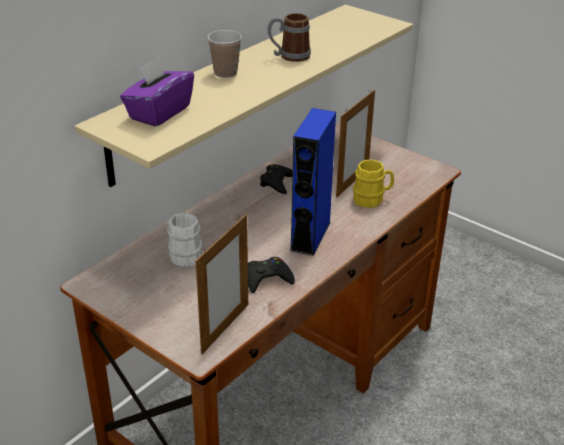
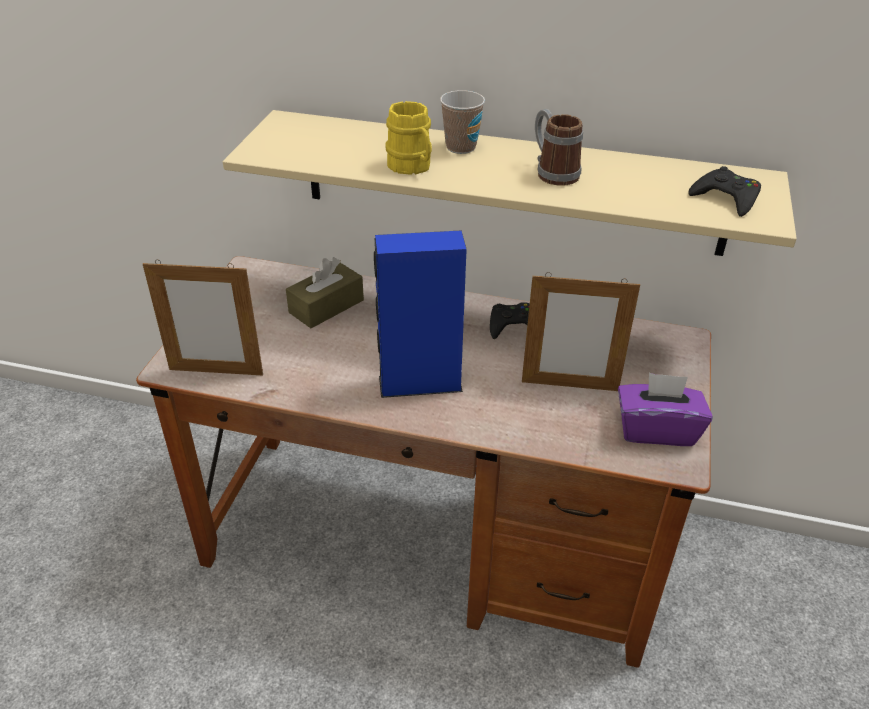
camera: 65 degrees right, 5 degrees up
(159, 113) = (329, 138): purple tissue box -> purple tissue box (656, 429)
(184, 254) = (326, 306): white mug -> brown tissue box
(267, 278) = (316, 375): black game controller -> black game controller (726, 198)
(372, 199) = (543, 414): yellow mug -> yellow mug (412, 167)

